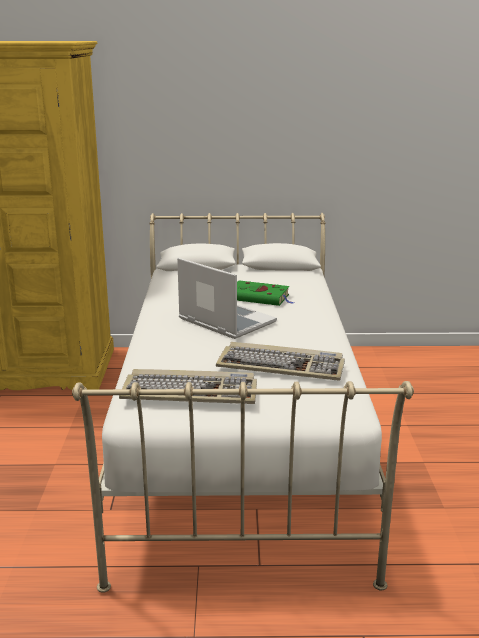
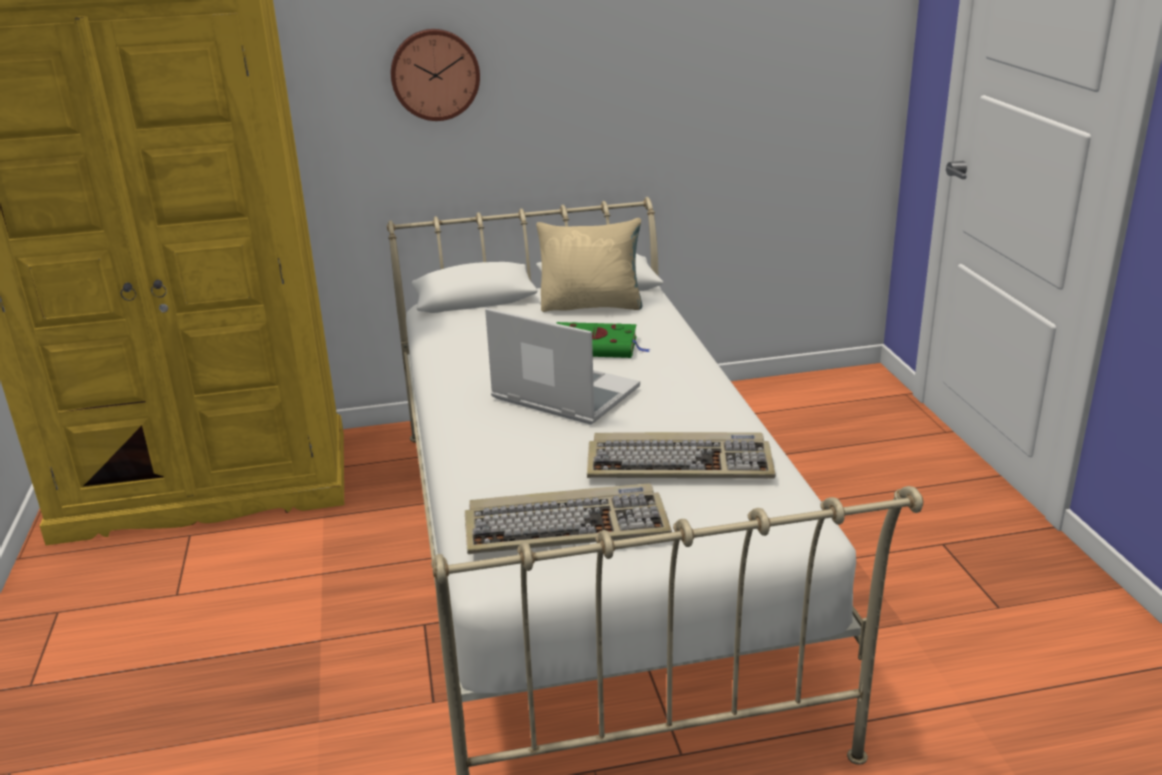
camera: 10 degrees left, 5 degrees up
(188, 122) = (435, 74): none -> wall clock
(269, 275) = (592, 305): none -> beige pillow

